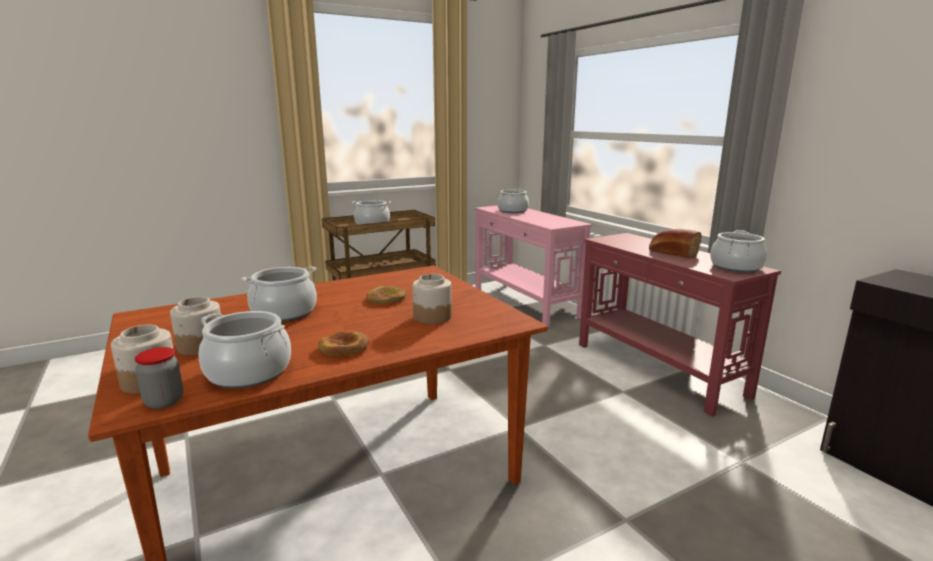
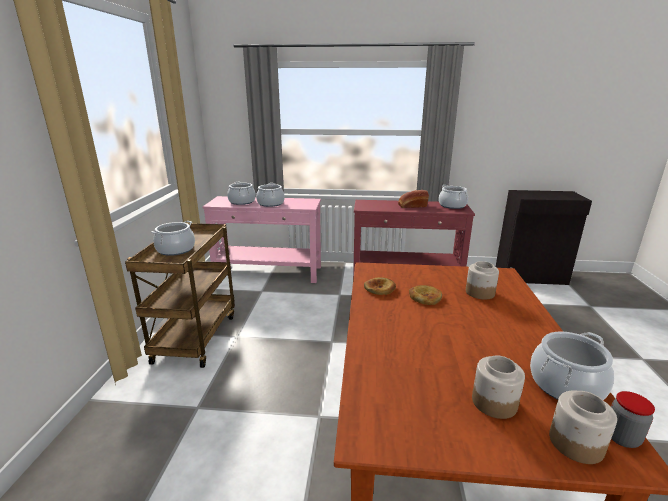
camera: 55 degrees left, 5 degrees up
(284, 312) = (427, 345): cooking pot -> cooking pot (270, 203)
(344, 347) = (527, 336): bread -> bread (380, 288)

